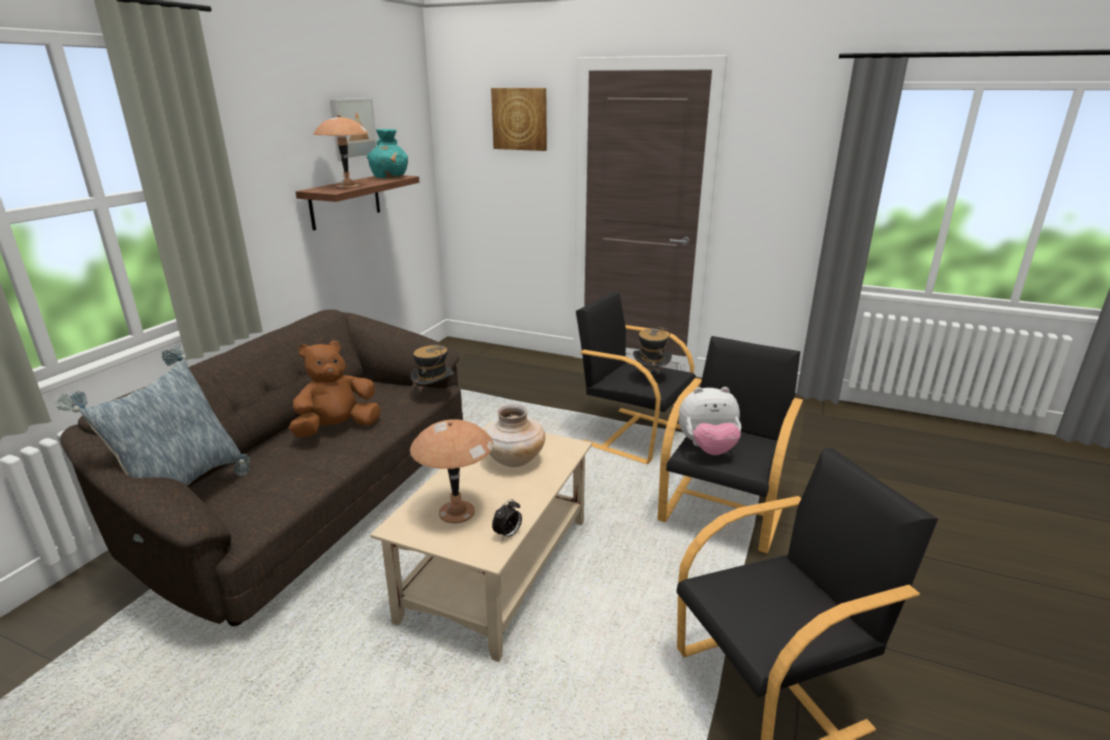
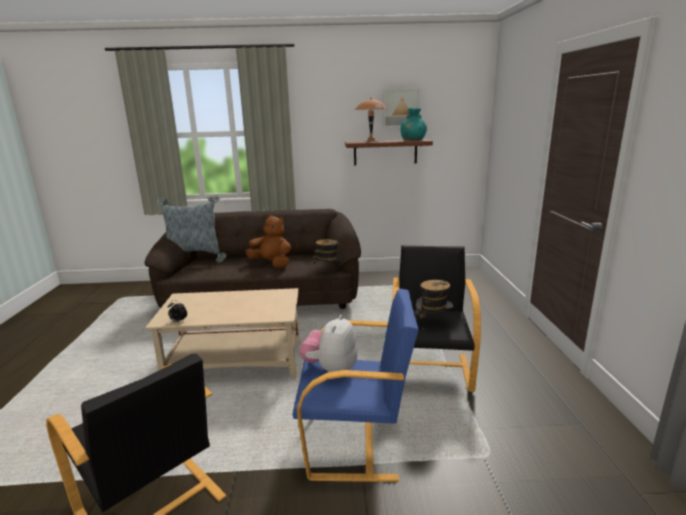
camera: 65 degrees right, 5 degrees down
(456, 512) = (195, 304): brown table lamp -> none
(514, 460) = (255, 304): beige vase -> none
(520, 119) = (524, 101): picture -> none
(707, 448) = (331, 369): plush toy -> plush toy turned 45 degrees clockwise
(723, 511) = (356, 443): black armchair -> blue armchair

